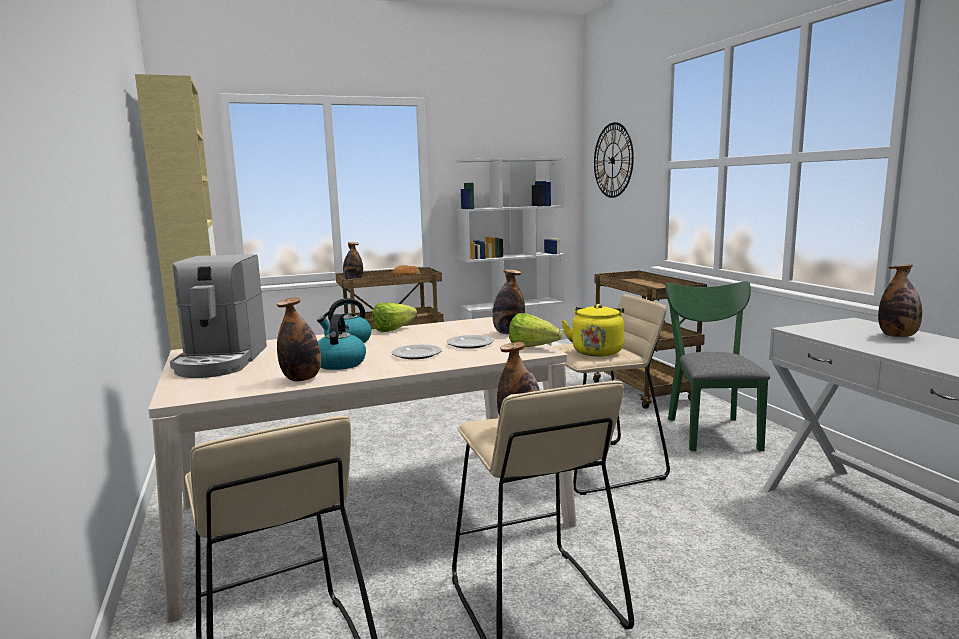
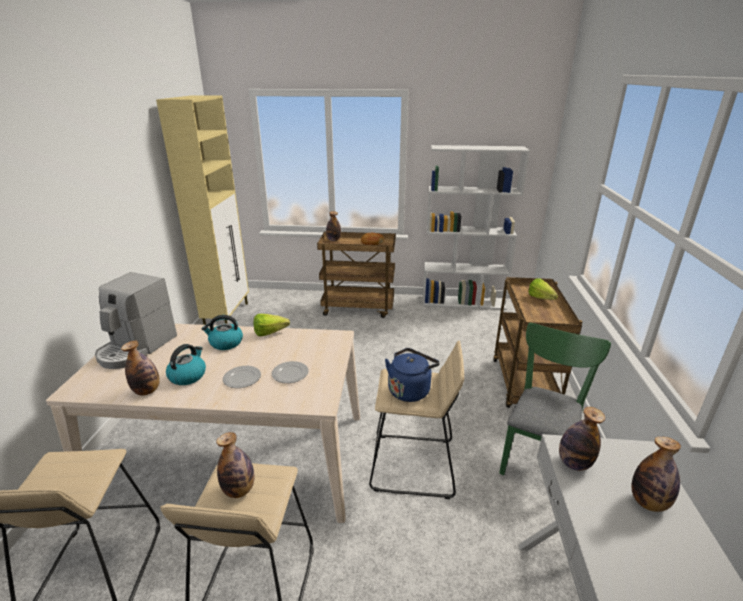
camera: 25 degrees right, 15 degrees up
(508, 333) = (334, 364): bottle -> bottle (574, 463)
(536, 348) = (324, 397): lettuce -> lettuce (542, 299)
(597, 351) = (410, 390): yellow kettle -> blue kettle
(613, 160) = (572, 160): wall clock -> none

